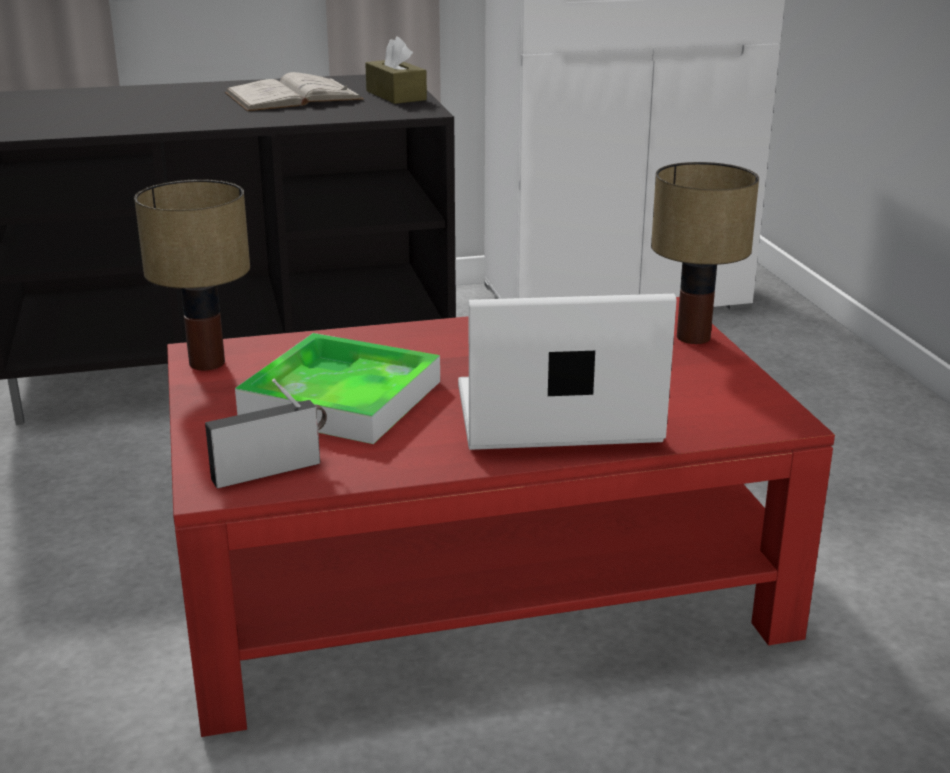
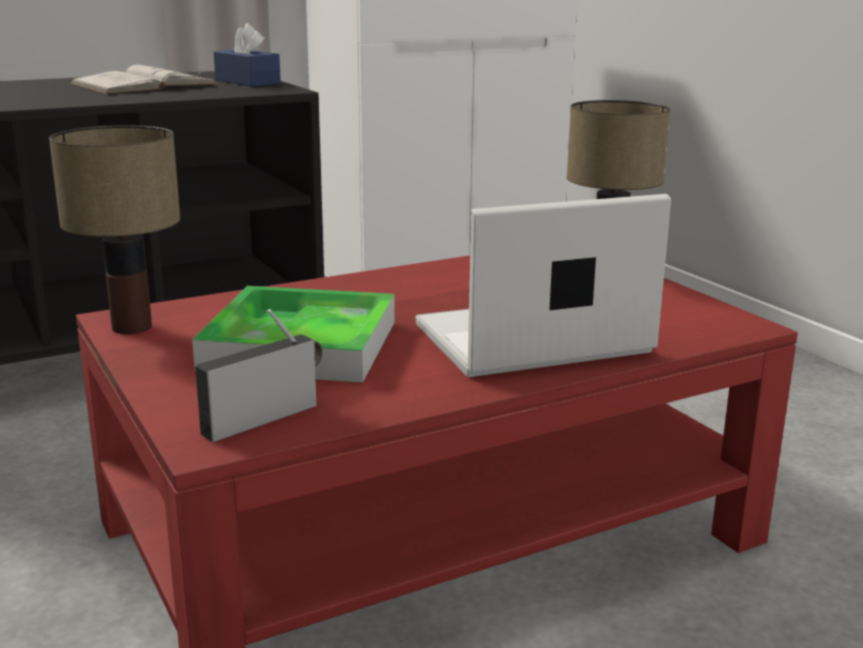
camera: 15 degrees left, 5 degrees down
(396, 95) = (247, 82): brown tissue box -> blue tissue box

